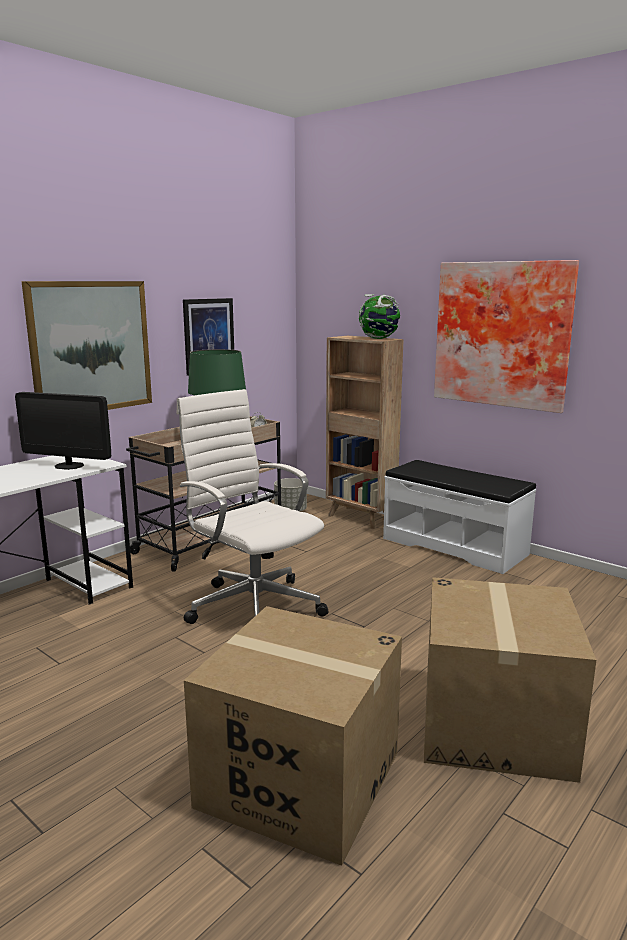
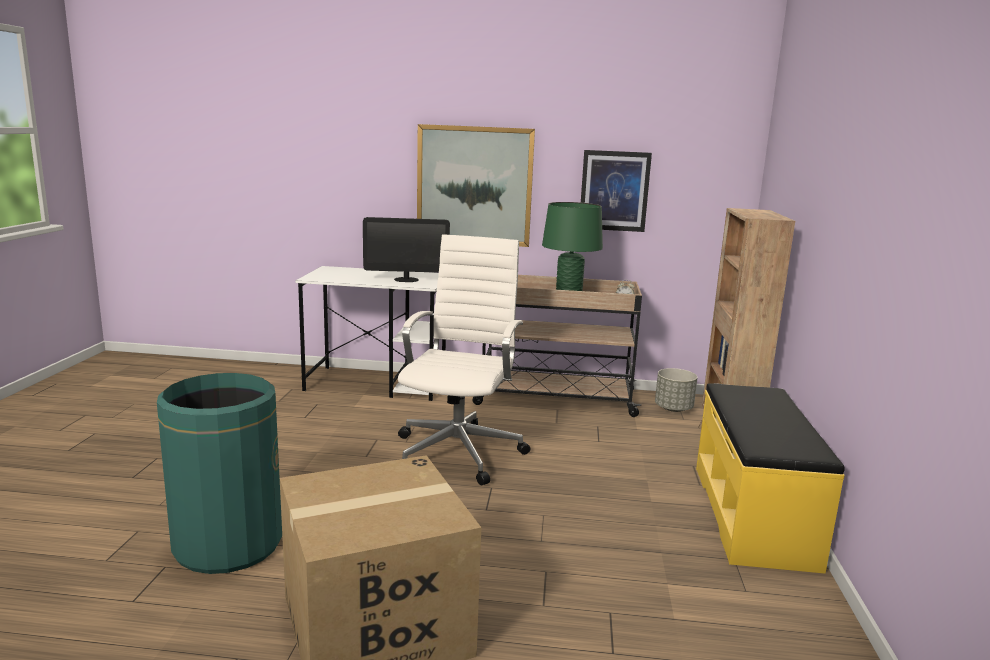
camera: 55 degrees right, 0 degrees up
(69, 466) = (406, 280): monitor -> monitor turned 75 degrees counterclockwise
(299, 779) = (228, 544): cardboard box -> green trash can
(379, 338) = (765, 216): globe -> none
(454, 546) = (754, 514): white bench -> yellow bench
(503, 334) = (862, 227): picture -> none

